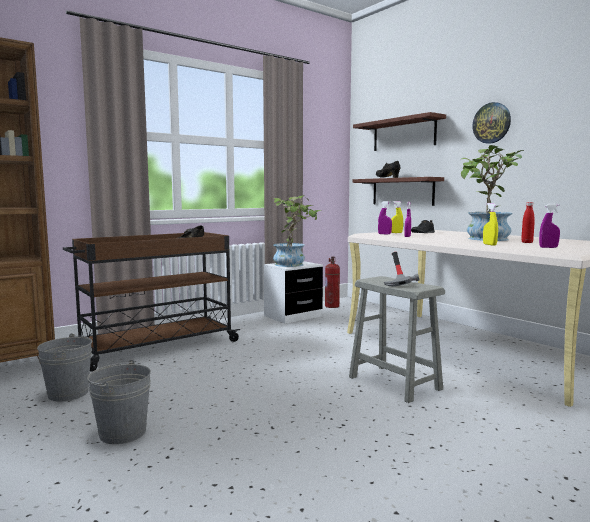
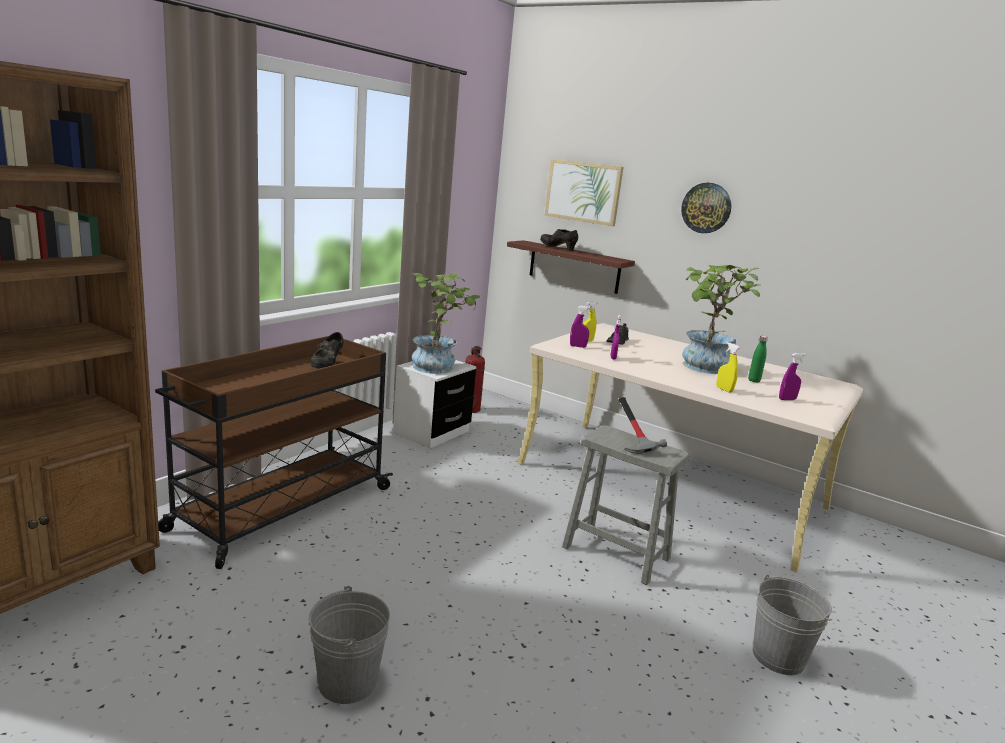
camera: 20 degrees left, 10 degrees up
(68, 393) = (217, 617): grey bucket -> grey bucket (778, 657)
(403, 134) = (583, 192): shelf -> picture
(527, 242) = (754, 381): red bottle -> green bottle

